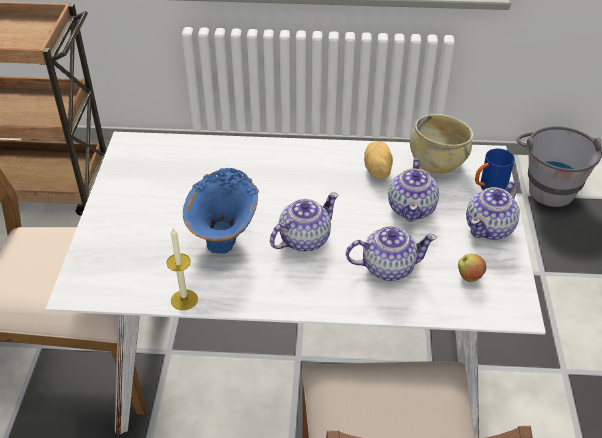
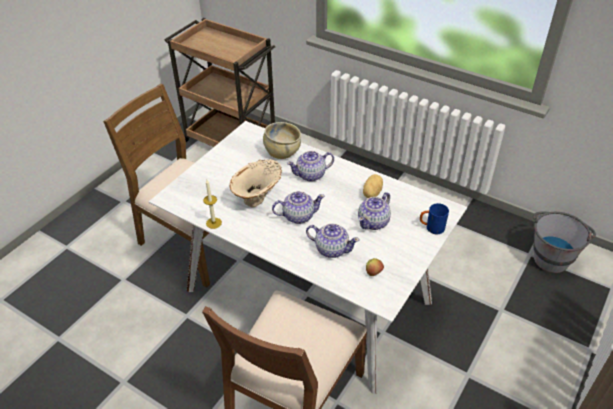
camera: 30 degrees right, 0 degrees up
(225, 236) = (258, 198): blue vase -> beige vase
(437, 163) = (412, 201): beige bowl -> beige bowl (282, 152)
(490, 228) = (411, 251): teapot -> teapot (311, 175)

